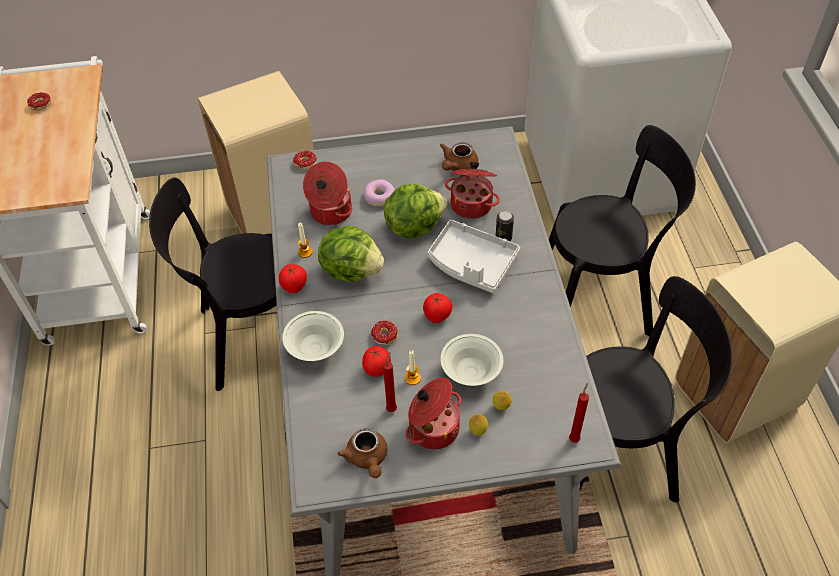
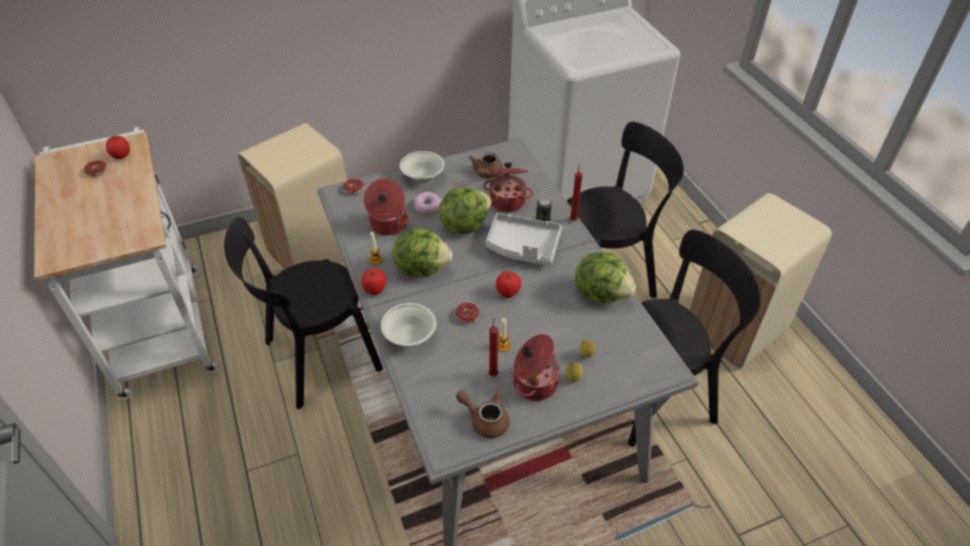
camera: 15 degrees left, 5 degrees down
(367, 459) = (485, 420): brown teapot -> brown teapot turned 150 degrees clockwise
(377, 370) = (470, 345): tomato -> tomato (121, 156)
(471, 372) = (551, 332): white bowl -> white bowl (423, 178)
(543, 336) = (601, 293): none -> lettuce
(574, 438) = (655, 369): red candle -> red candle (573, 219)

